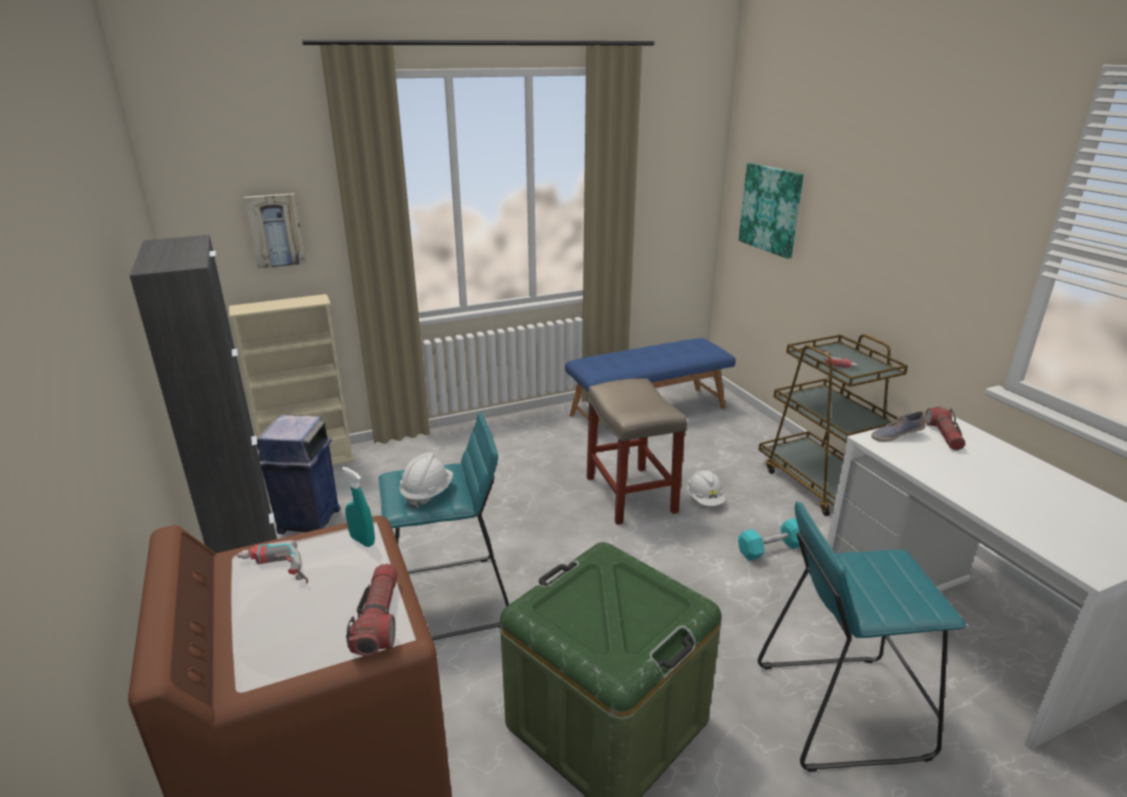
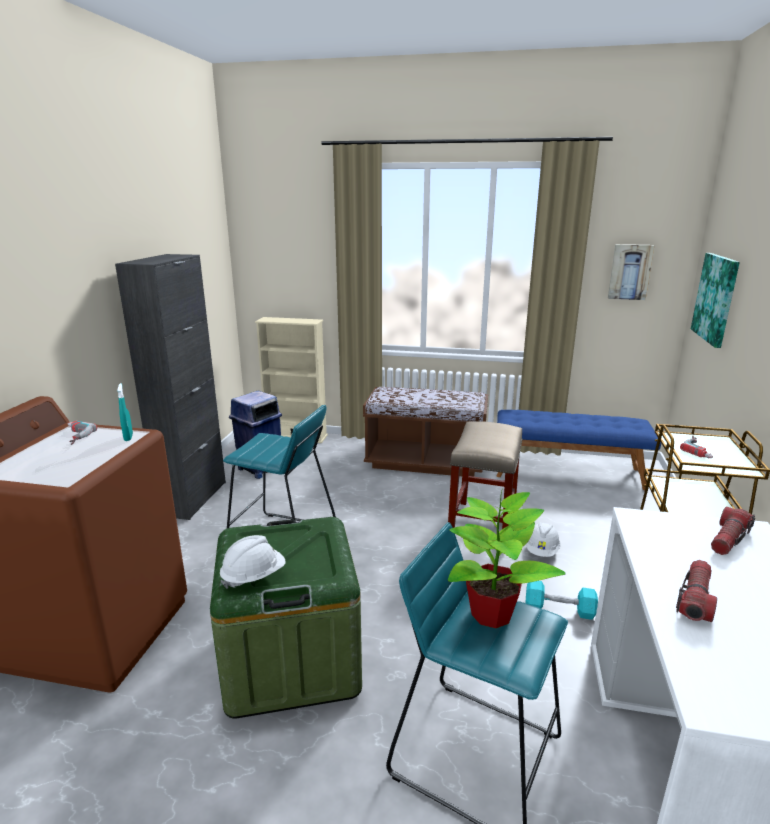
camera: 35 degrees right, 5 degrees down
(275, 230) = (297, 271): picture -> picture (630, 272)
(379, 619) = (71, 472): flashlight -> flashlight (695, 599)
(427, 493) = (265, 450): white hard hat -> white hard hat (253, 576)
(503, 445) = (425, 462): none -> brown bench
(864, 572) = (492, 613): none -> potted plant
(896, 435) = (668, 522): shoe -> none

